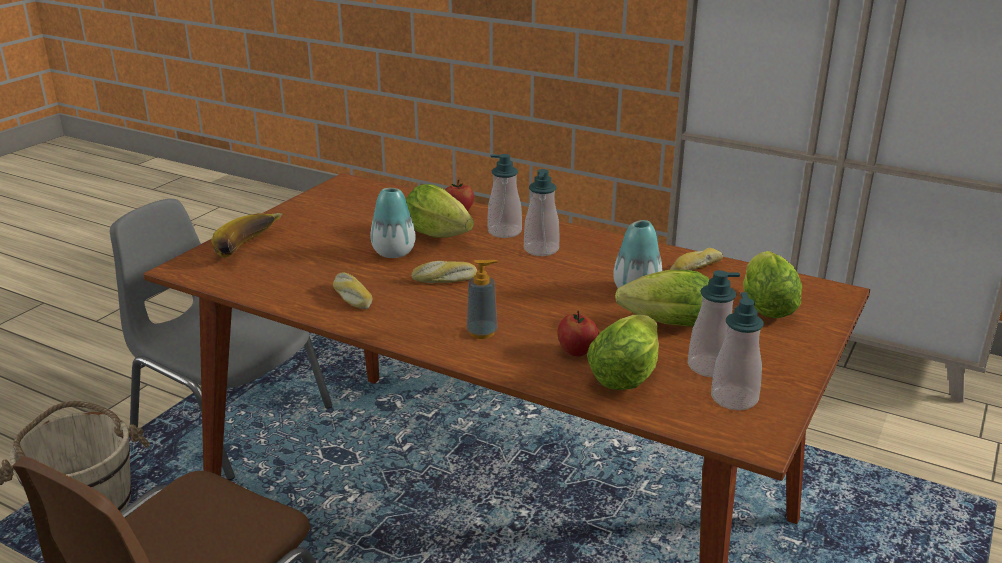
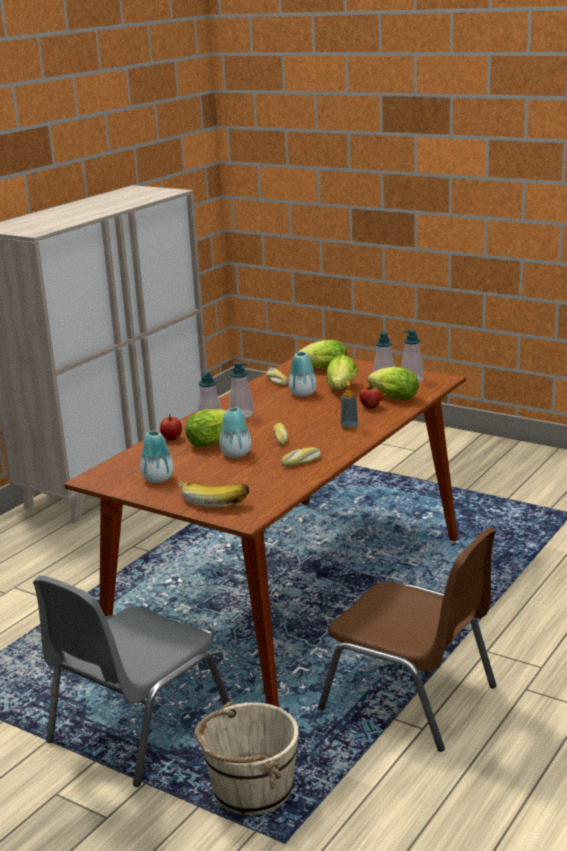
camera: 85 degrees left, 5 degrees down
(330, 214) = (158, 479): none -> vase

